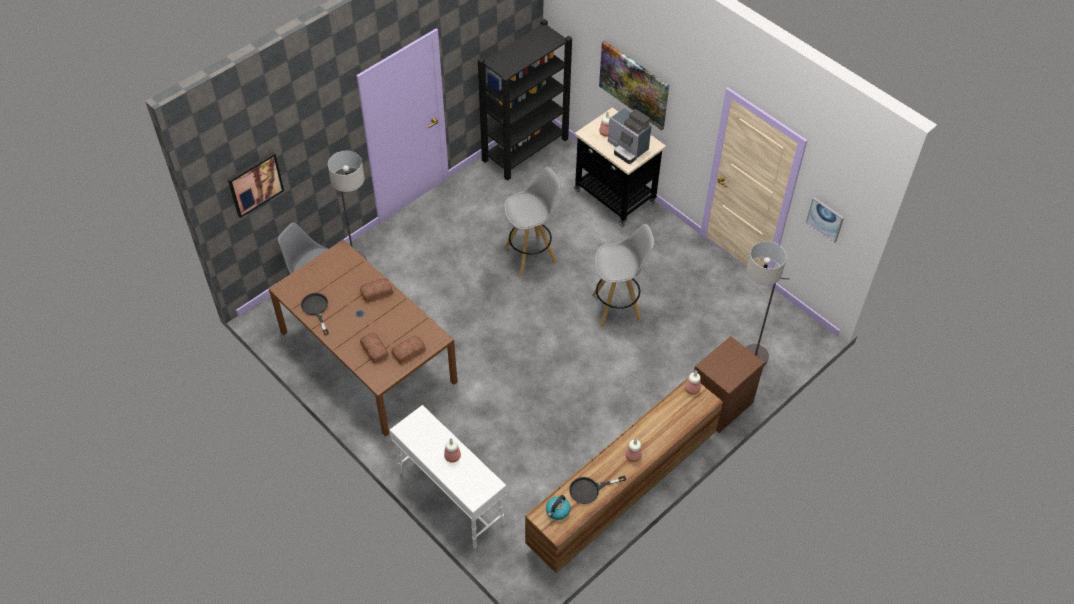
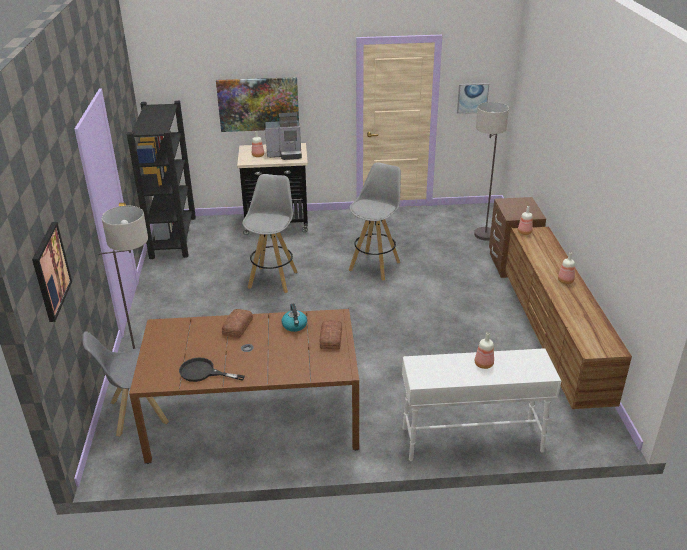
camera: 50 degrees left, 20 degrees down
(374, 350) = (302, 358): bread -> none
(557, 511) = (592, 339): kettle -> kettle (295, 326)
(589, 490) = (582, 314): black frying pan -> none

